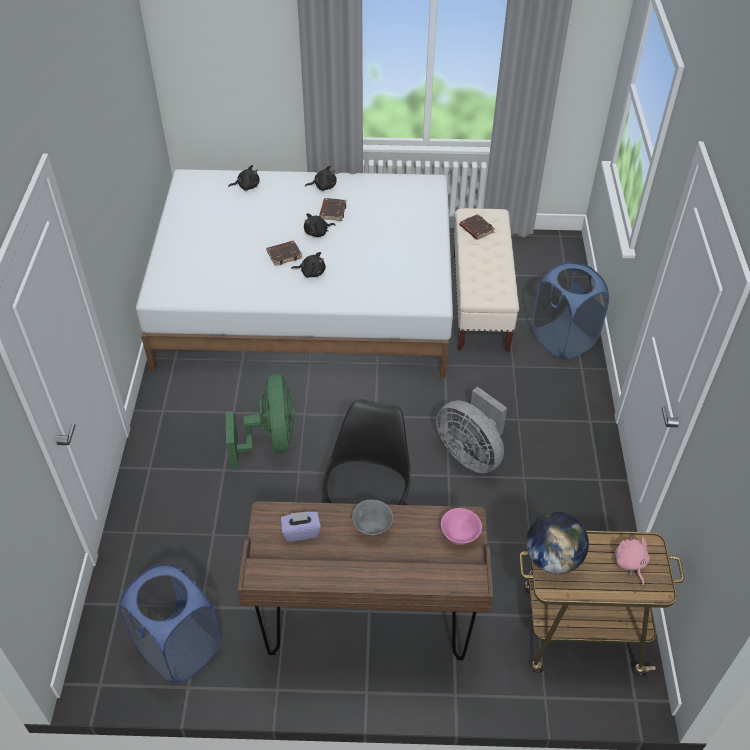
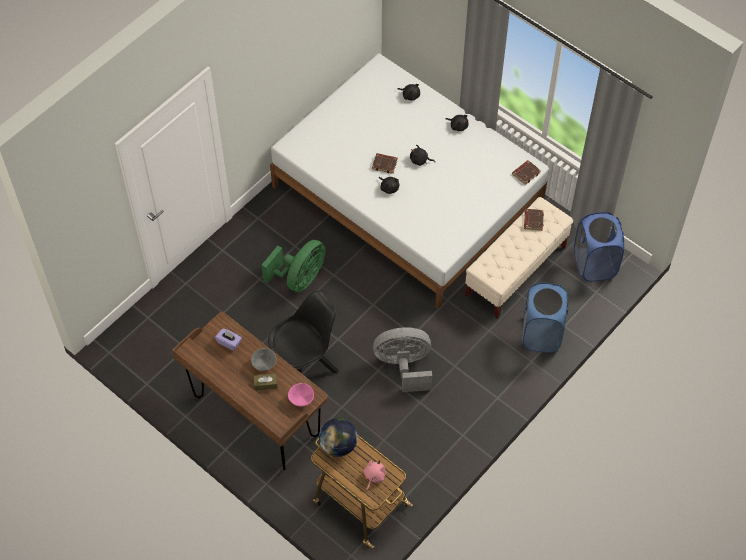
camera: 40 degrees right, 10 degrees up
(178, 648) = (157, 361): blue laundry basket -> blue laundry basket (594, 264)
(332, 211) = (444, 150): brown book -> brown book (526, 173)
(397, 548) = (265, 384): none -> brown tissue box
(471, 453) = (404, 366): grey fan -> grey fan turned 90 degrees clockwise

